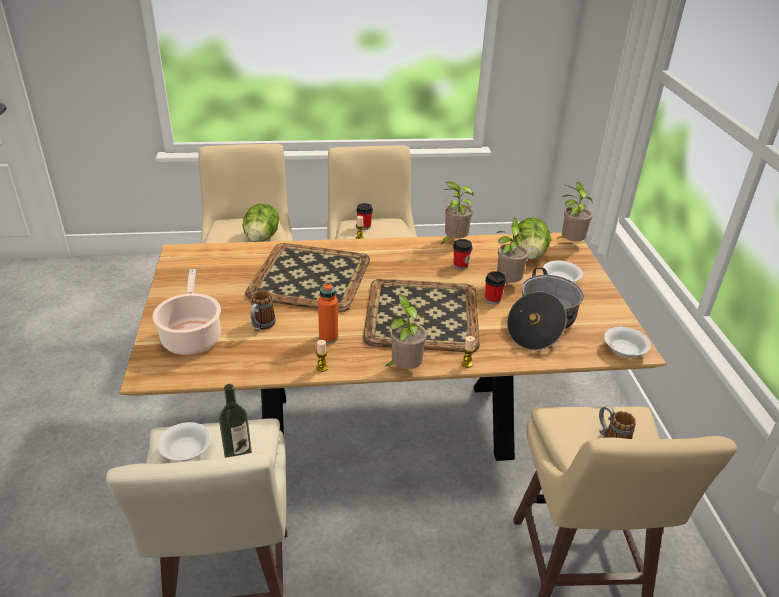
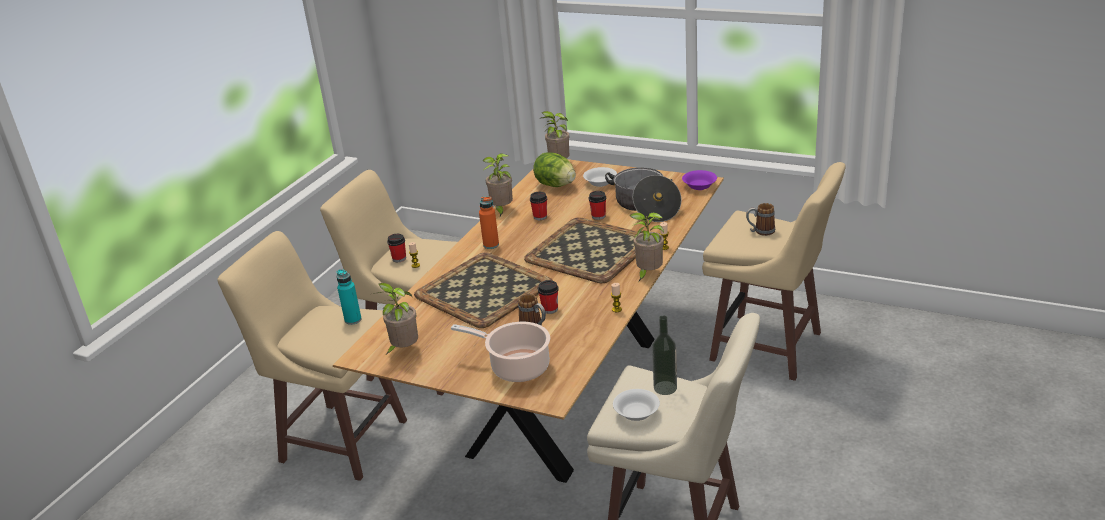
camera: 55 degrees left, 5 degrees down
(261, 238) = (353, 320): lettuce -> turquoise bottle
(299, 325) = (550, 309): none -> cup
(328, 337) = (580, 298): orange bottle -> orange bottle (491, 245)
(506, 284) = (583, 205): potted plant -> potted plant (403, 350)
(624, 350) = (699, 186): white bowl -> purple bowl

